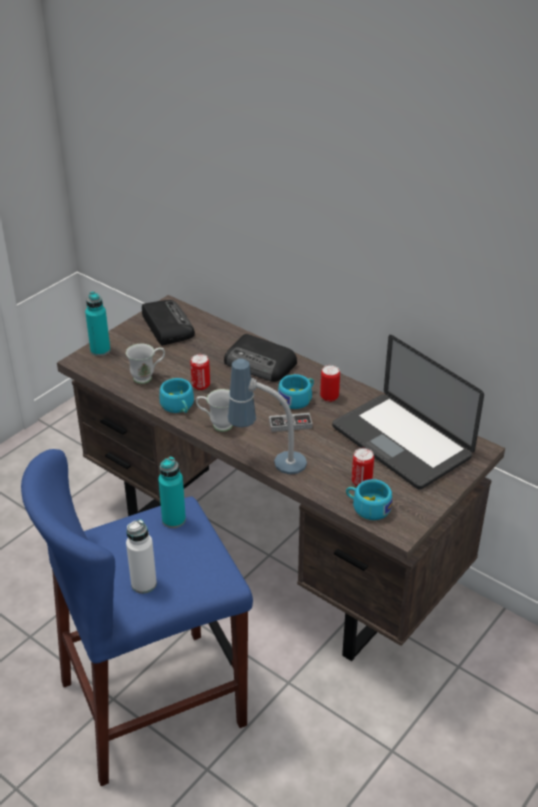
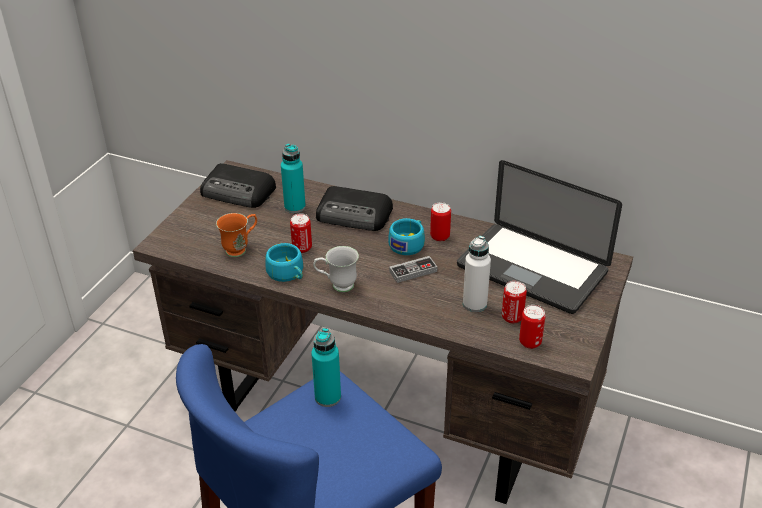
camera: 15 degrees left, 0 degrees up
(100, 350) = (177, 229): turquoise bottle -> turquoise bottle (295, 207)
(144, 584) = (325, 476): white bottle -> white bottle (474, 304)
(147, 377) = (241, 249): white mug -> orange mug
(166, 326) = (239, 192): radio -> radio turned 150 degrees clockwise
(267, 462) = (407, 315): table lamp -> none
(367, 507) = (530, 342): turquoise cup -> can

